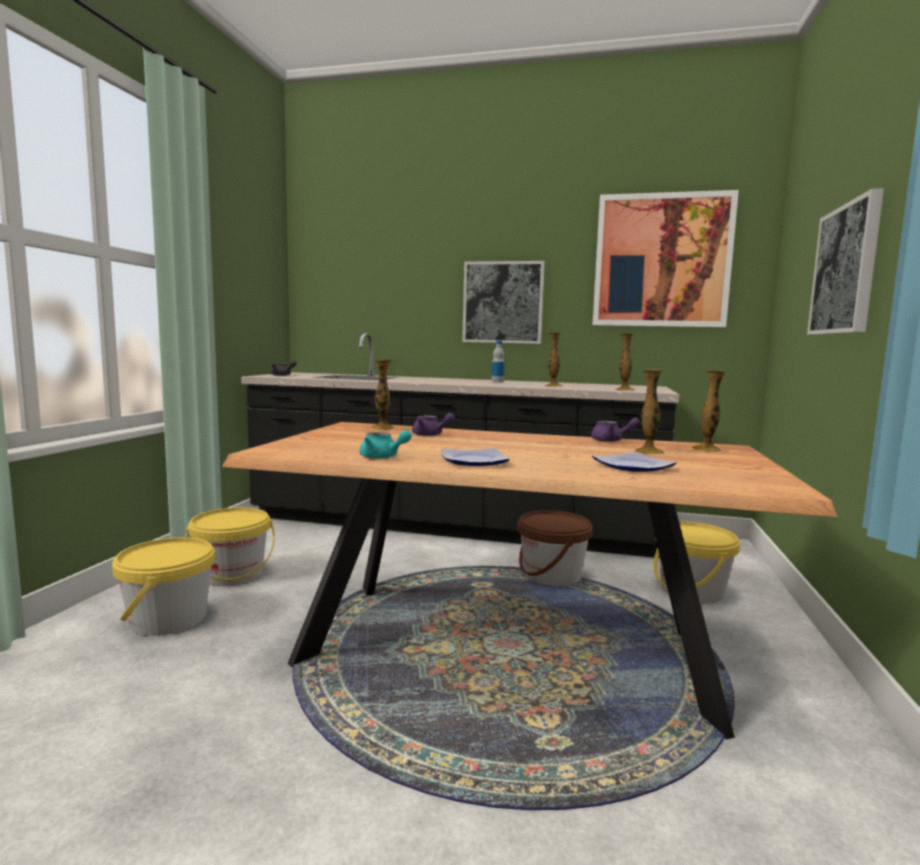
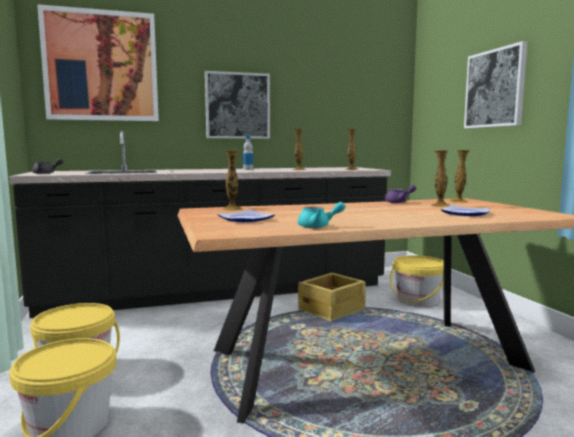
camera: 30 degrees left, 0 degrees up
(430, 435) = (286, 210): purple teapot -> none
(475, 461) = (380, 221): plate -> plate (246, 219)
(552, 575) = (332, 310): brown bucket -> crate
(661, 261) = (348, 78): picture -> picture (101, 66)

